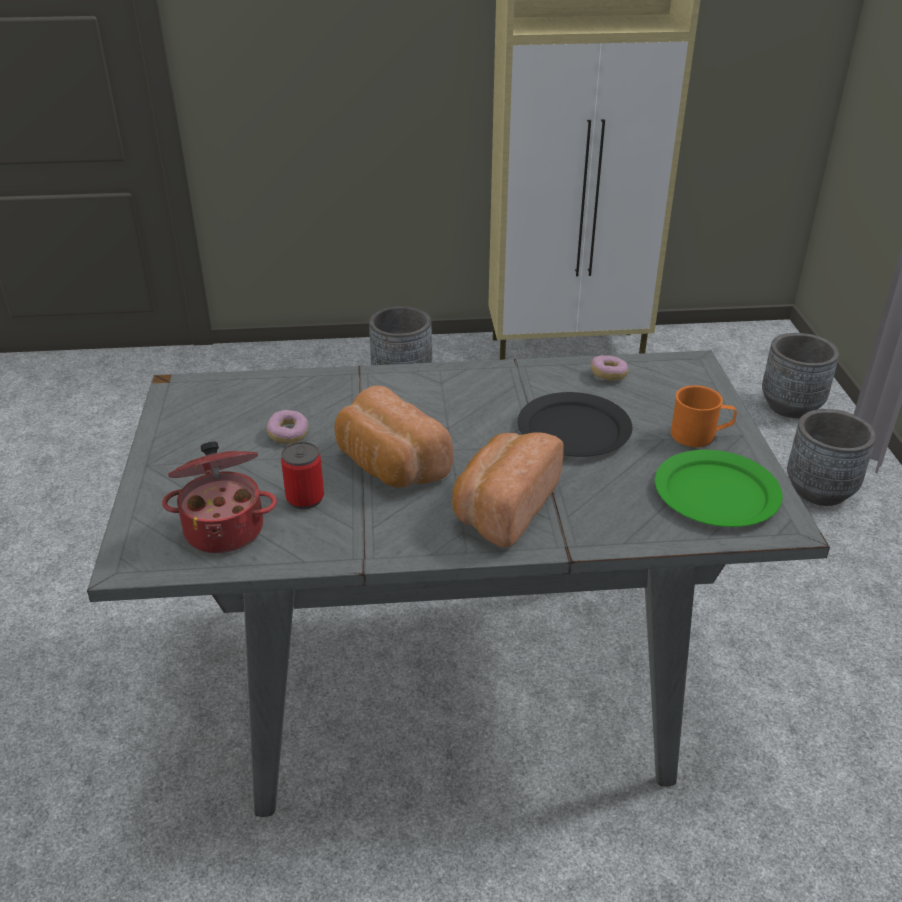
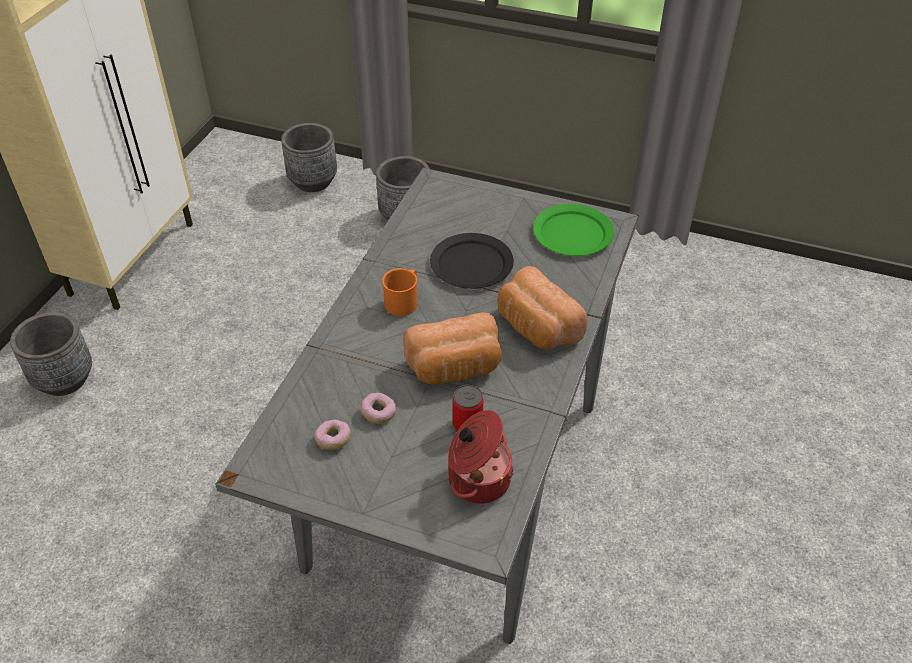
camera: 65 degrees left, 10 degrees up
(608, 375) = (419, 223): donut -> donut (333, 439)
(700, 435) = (513, 214): orange mug -> orange mug (404, 301)

